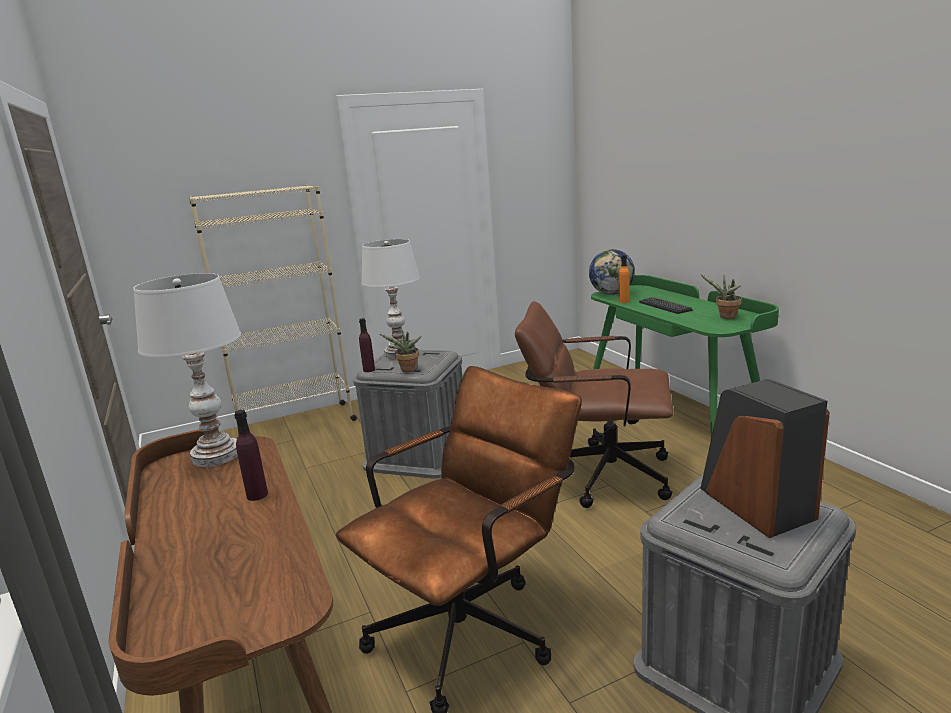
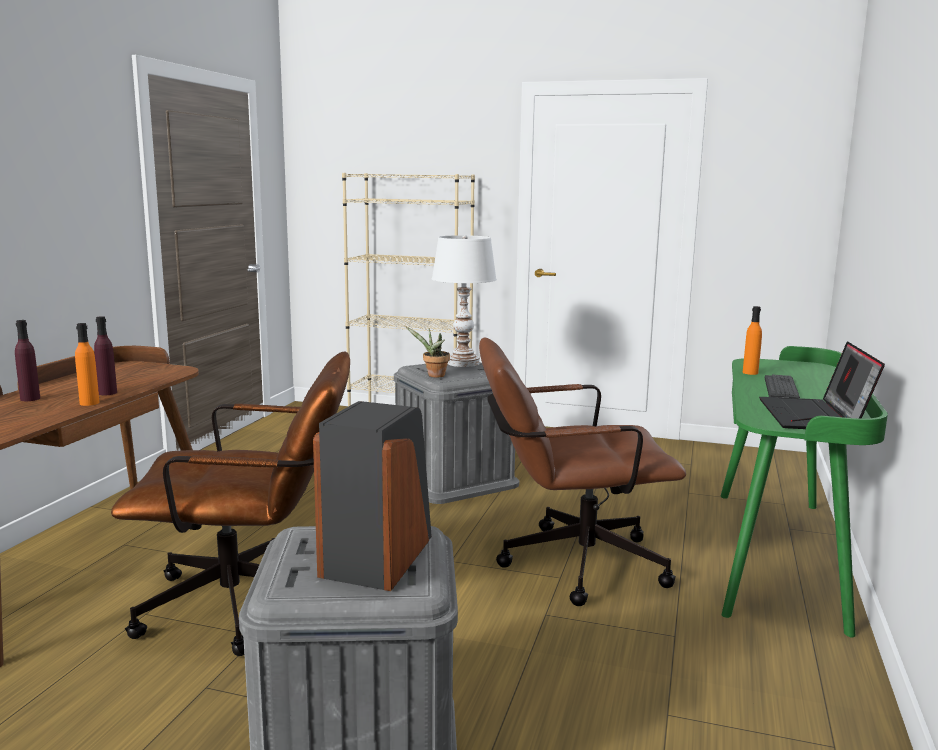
camera: 40 degrees right, 5 degrees down
(217, 455) = (151, 369): white table lamp -> none
(275, 512) = (89, 403): none -> orange bottle
(369, 370) = (411, 366): purple bottle -> purple bottle (30, 399)
(596, 474) = (568, 564): brown office chair -> brown office chair turned 60 degrees counterclockwise
(612, 294) = (764, 363): globe -> none
(725, 317) = (815, 416): potted plant -> laptop

